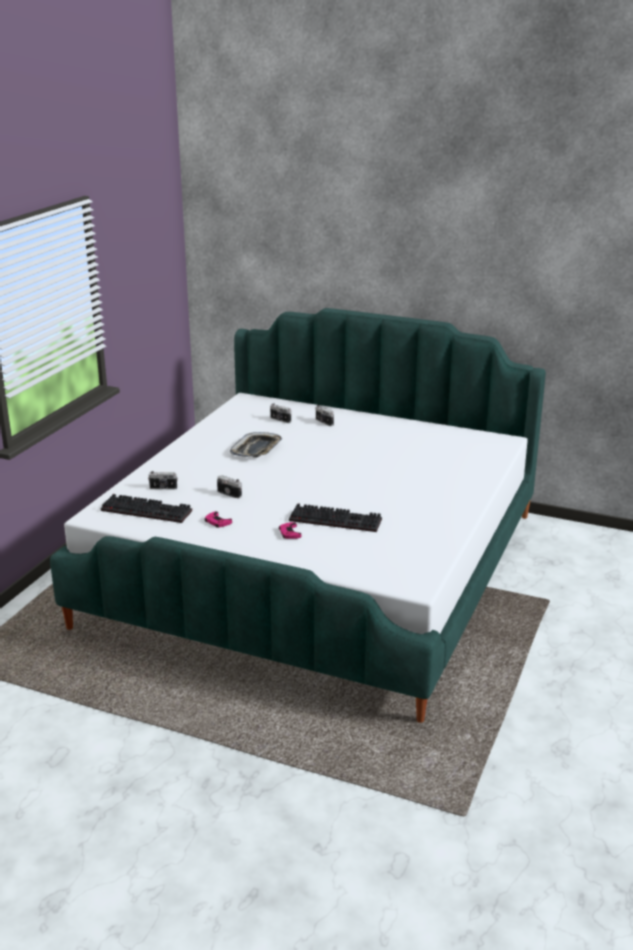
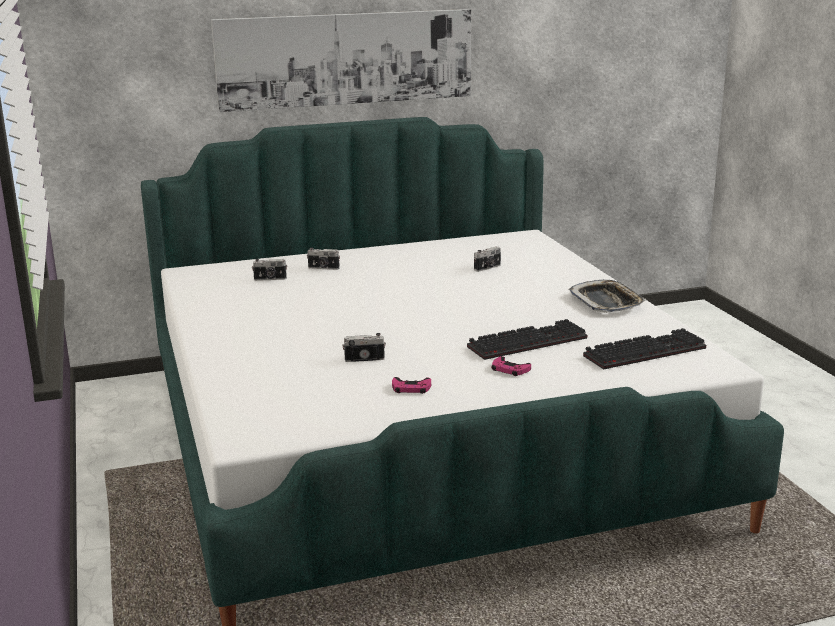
camera: 40 degrees left, 5 degrees down
(148, 510) = (302, 408): keyboard -> keyboard (645, 351)
(163, 488) = (271, 380): camera -> camera (488, 268)
(257, 449) = (303, 311): tray -> tray (606, 302)
(393, 266) = (346, 59): none -> picture

